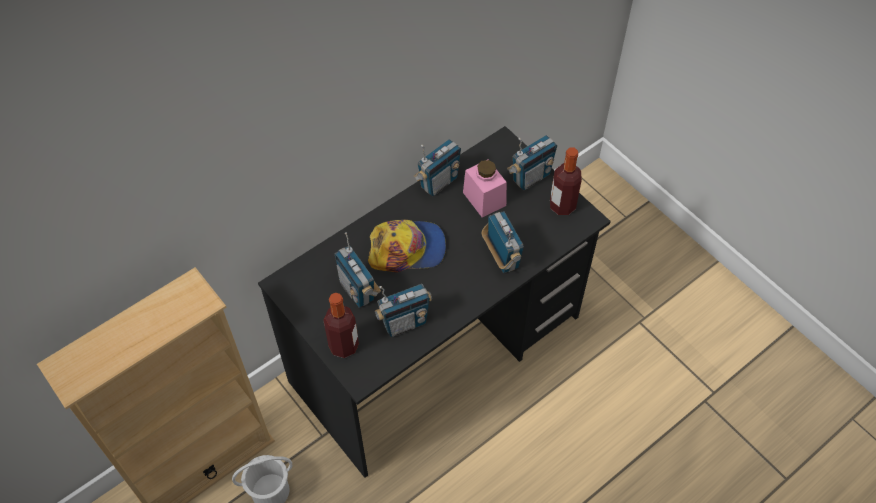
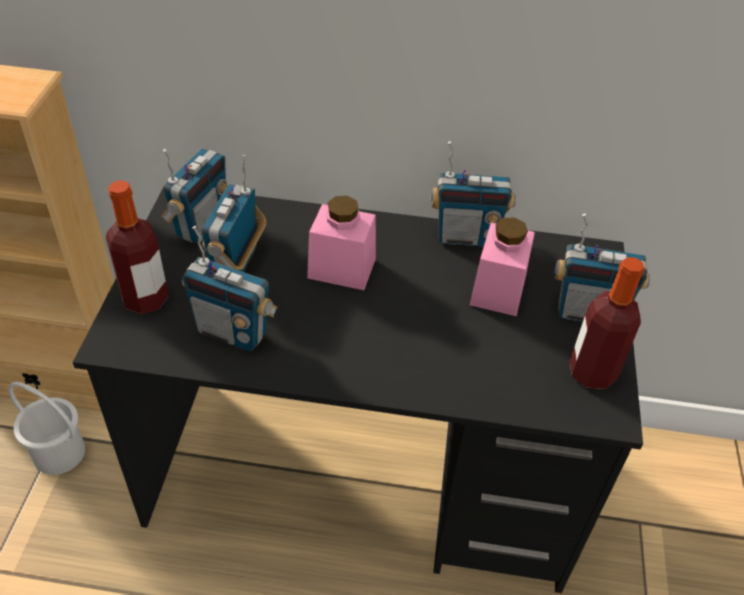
camera: 45 degrees right, 10 degrees down
(407, 249) = (342, 268): cap -> pink jar
(502, 257) = (436, 363): radio -> radio (201, 225)

